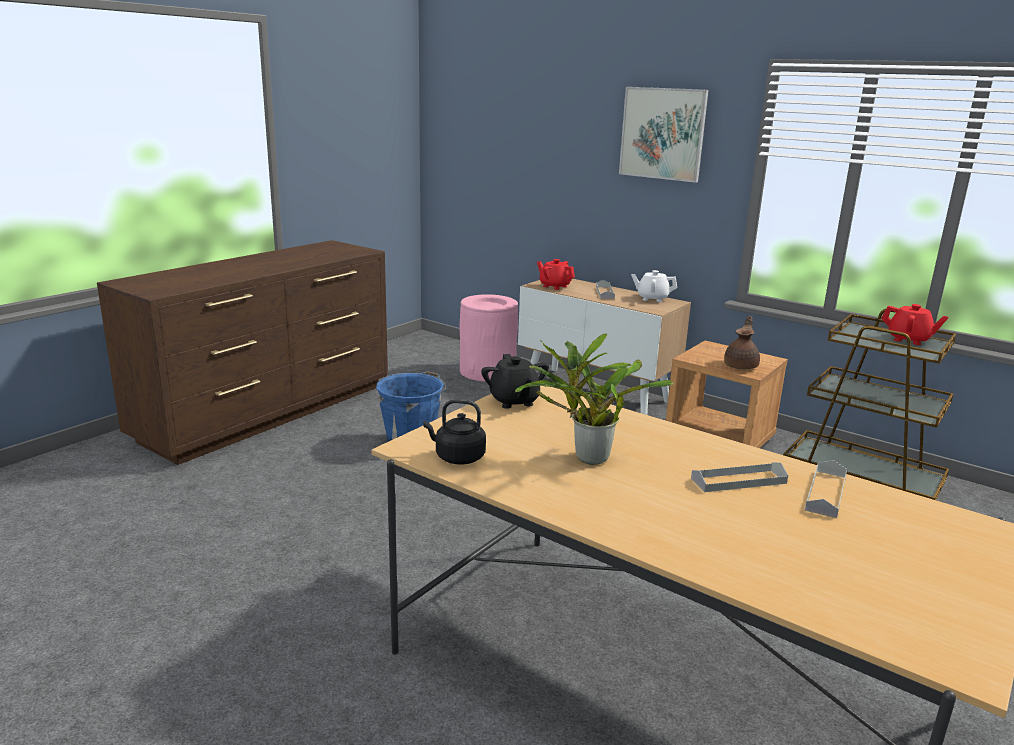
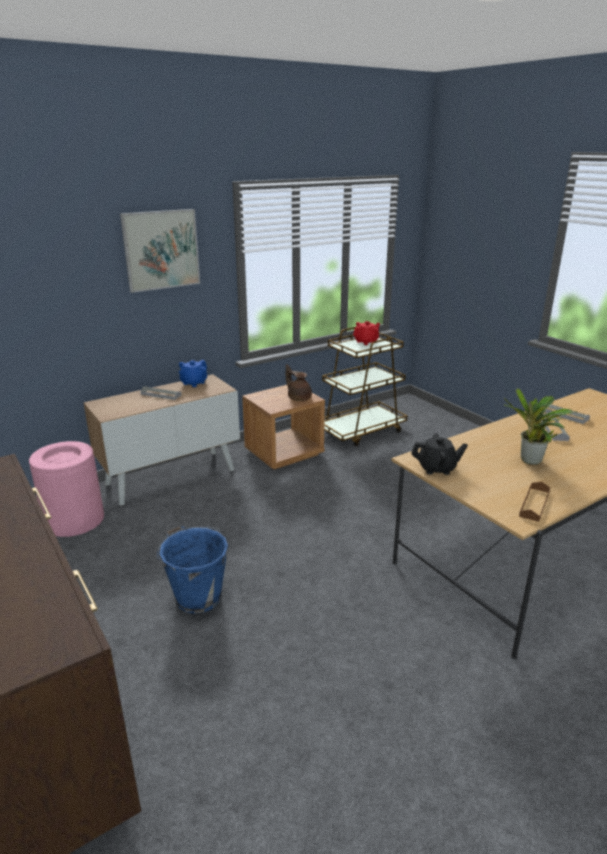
camera: 70 degrees left, 5 degrees up
(457, 457) = (534, 504): black kettle -> brown tray
(554, 286) = (121, 409): red teapot -> none
(652, 298) = (193, 383): white teapot -> blue teapot

